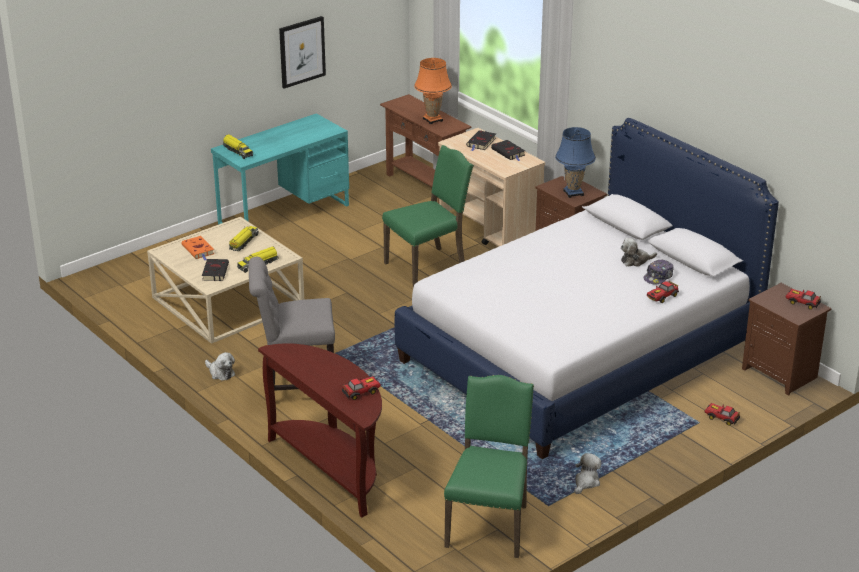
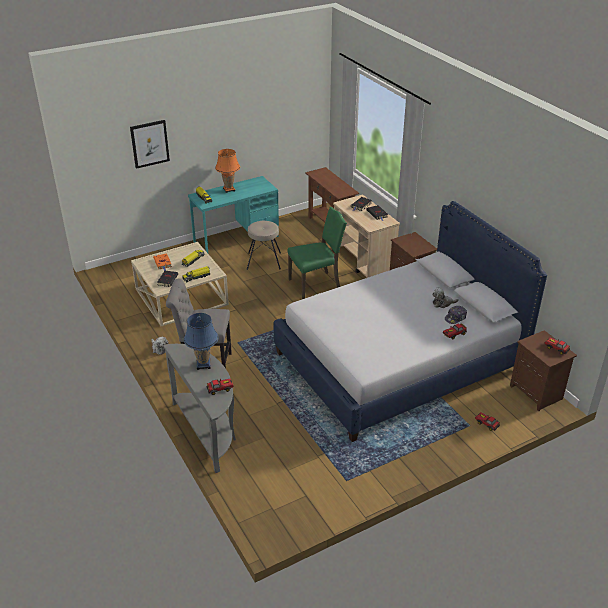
camera: 10 degrees right, 5 degrees up
(302, 51) = (253, 135): picture -> picture (149, 143)
(332, 469) = (208, 431): brown console table -> grey console table
(338, 241) = (264, 261): none -> beige stool
(432, 120) = (335, 186): orange table lamp -> orange table lamp (229, 189)
(489, 524) = (301, 491): green chair -> none
(573, 193) = (414, 246): blue table lamp -> blue table lamp (203, 365)
(586, 482) = (378, 464): plush toy -> none

